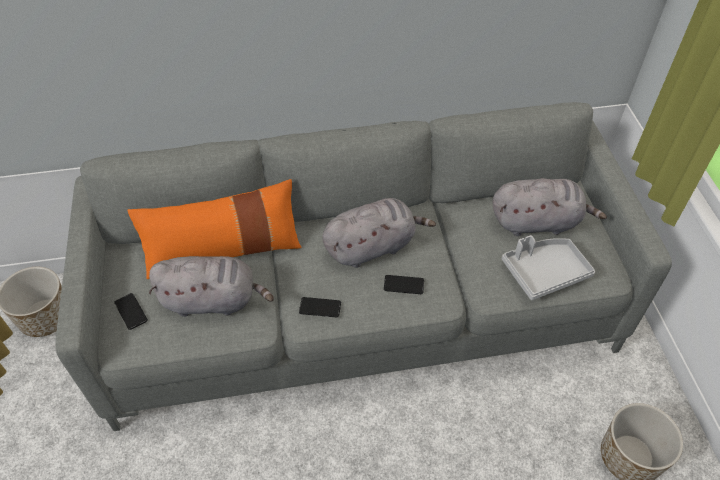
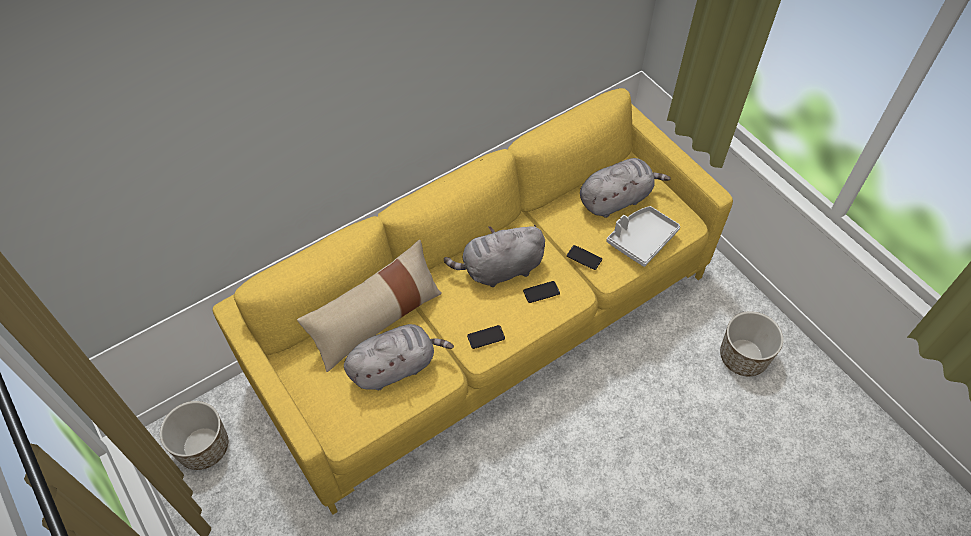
camera: 25 degrees left, 5 degrees up
(131, 311) = (331, 404): phone -> phone (584, 258)
(223, 249) = (377, 320): orange pillow -> beige pillow
(360, 312) = (485, 327): grey sofa -> yellow sofa
(373, 246) = (499, 269): grey plush toy -> grey plush toy turned 150 degrees counterclockwise

